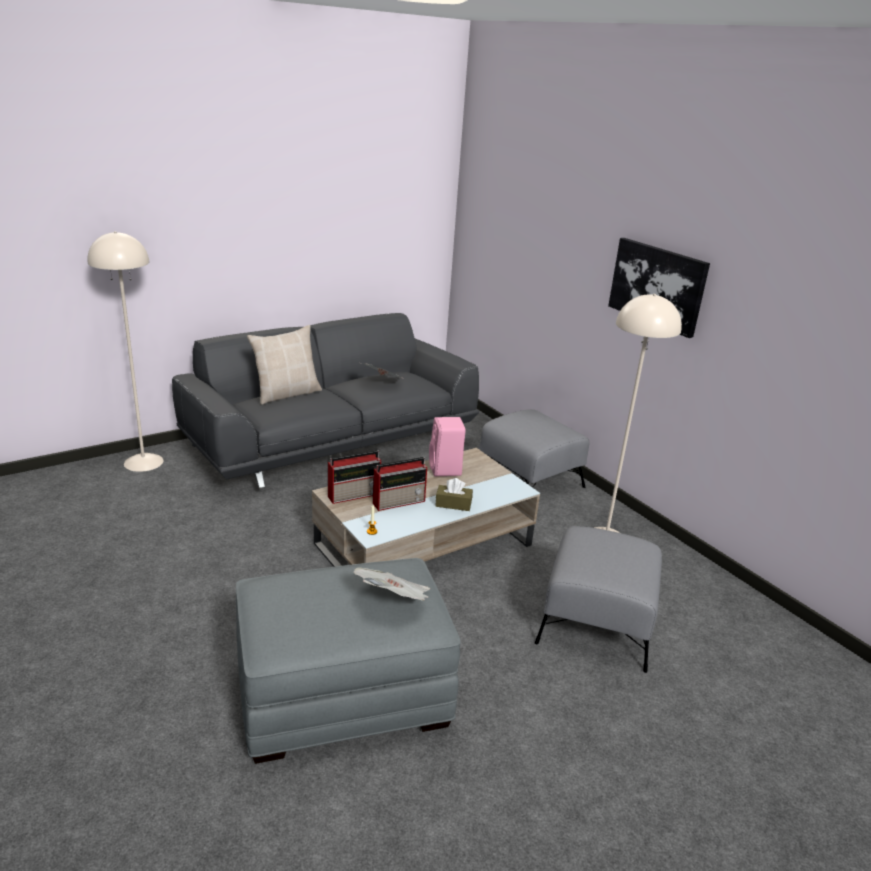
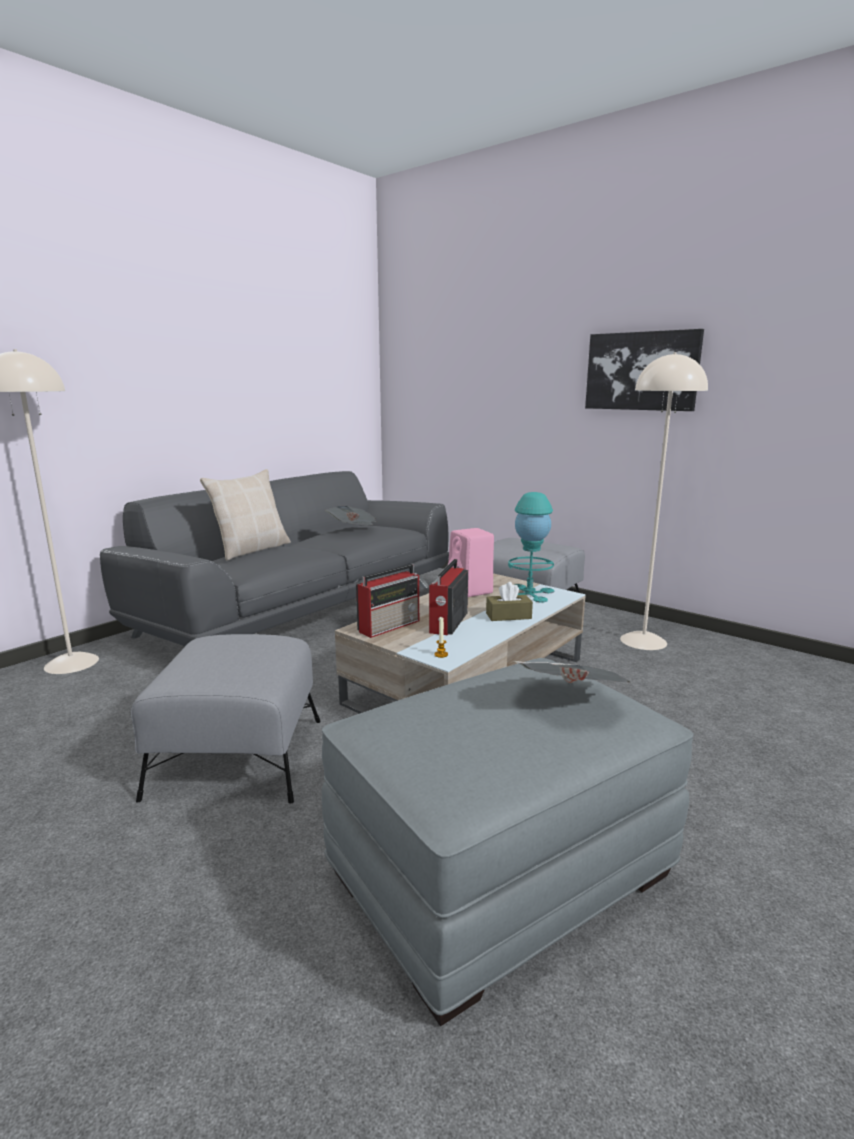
camera: 15 degrees left, 10 degrees down
(399, 501) = (447, 623): radio -> radio turned 150 degrees clockwise
(492, 482) = (529, 593): none -> turquoise table lamp
(595, 623) = (711, 716): grey ottoman -> grey ottoman (236, 757)

